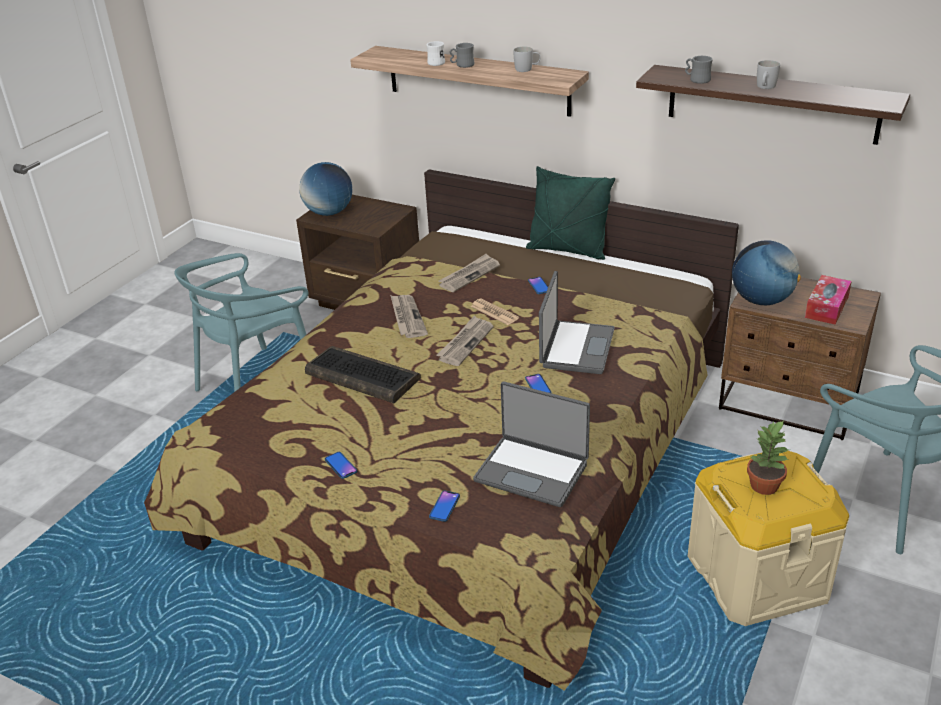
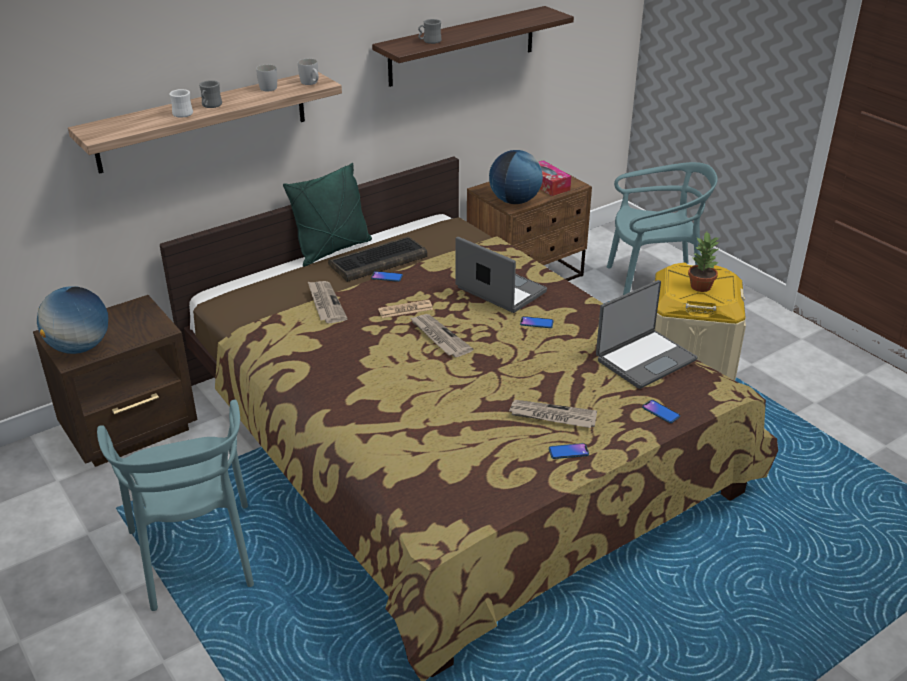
camera: 65 degrees left, 0 degrees up
(361, 376) = (438, 406): keyboard -> keyboard (377, 261)
(407, 318) = (363, 355): newspaper -> newspaper (552, 416)
(765, 87) = (476, 30): white mug -> white mug (311, 83)

